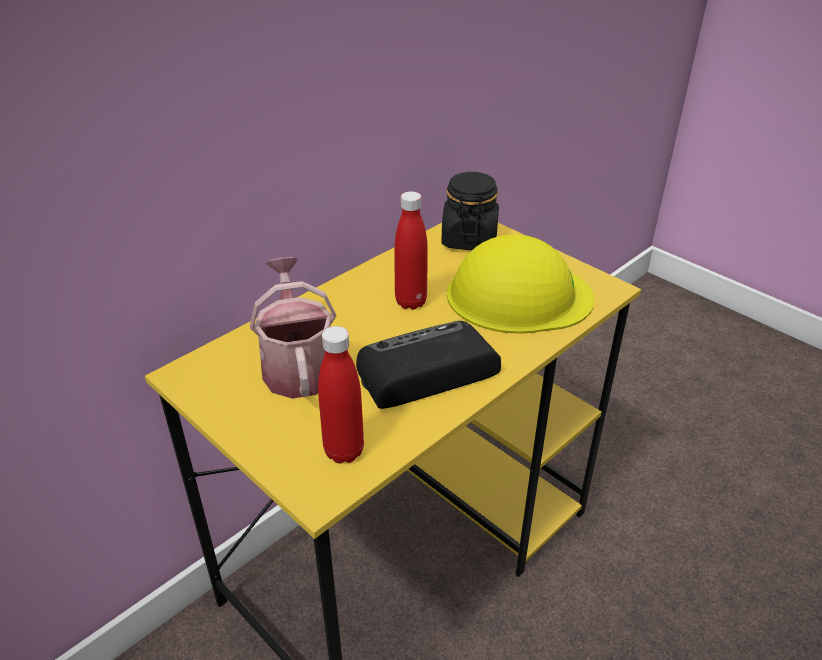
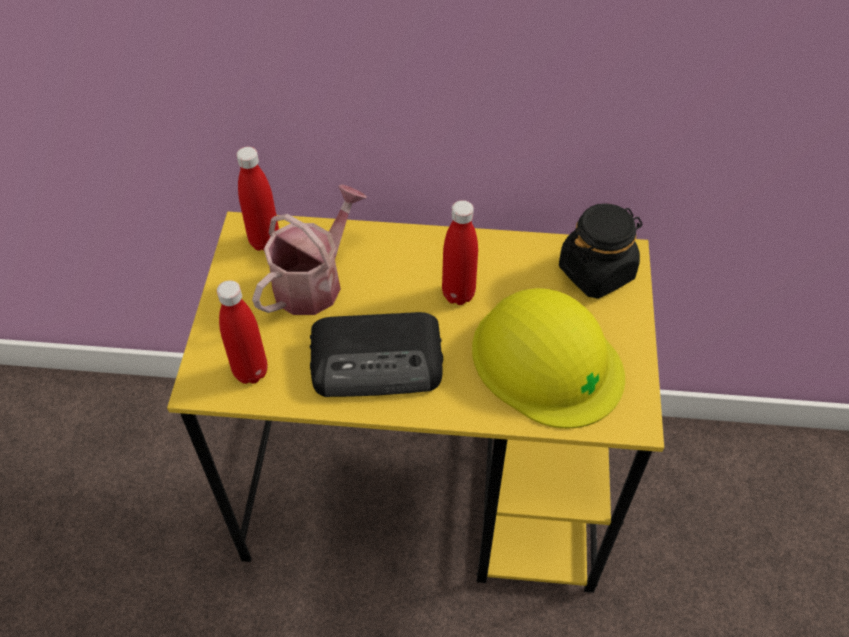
camera: 50 degrees right, 15 degrees up
(214, 370) = (265, 241): none -> red bottle
(424, 372) = (379, 361): radio -> radio turned 150 degrees clockwise

